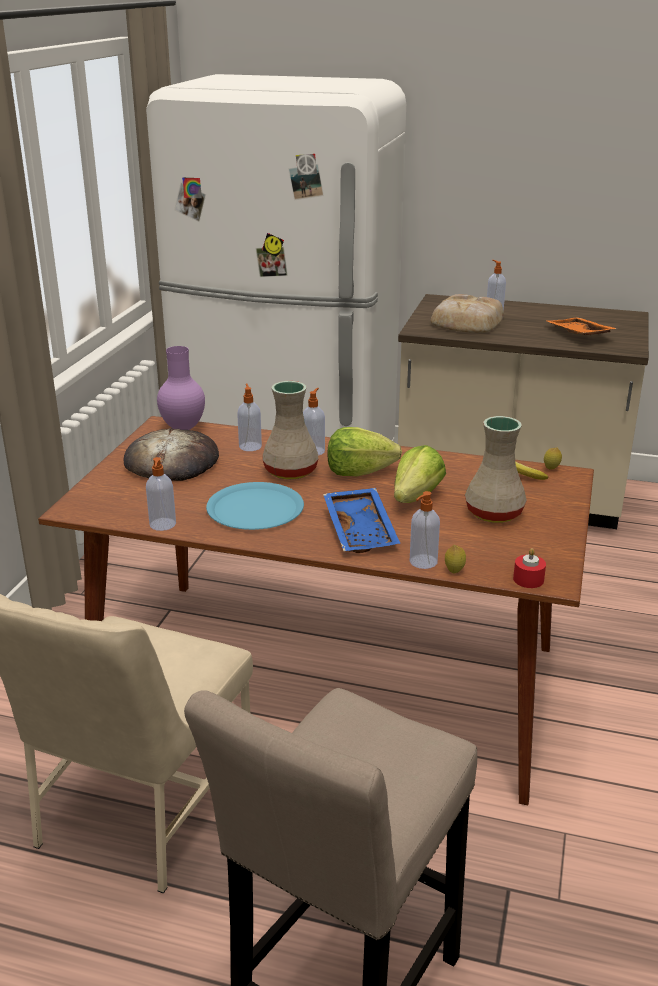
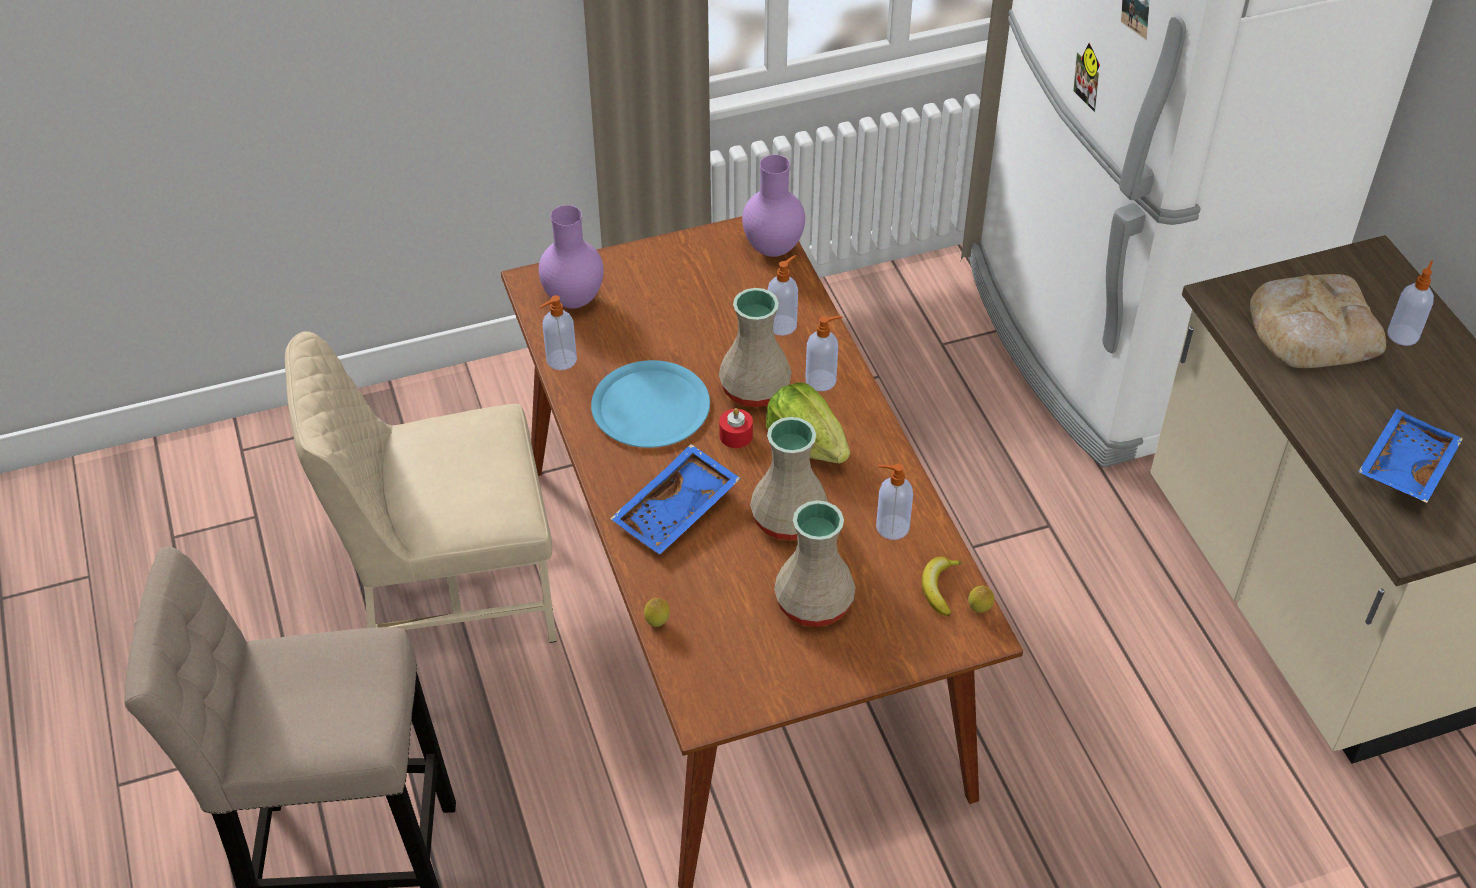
camera: 55 degrees right, 20 degrees up
(113, 501) = (573, 299): none -> purple vase
(172, 461) = (691, 287): bread -> none
(416, 497) = (790, 519): lettuce -> beige vase
(422, 562) = (654, 589): soap dispenser -> soap dispenser (891, 527)
(528, 579) = (690, 691): red candle -> red candle (736, 435)
(577, 335) = (1403, 466): orange tray -> blue tray

